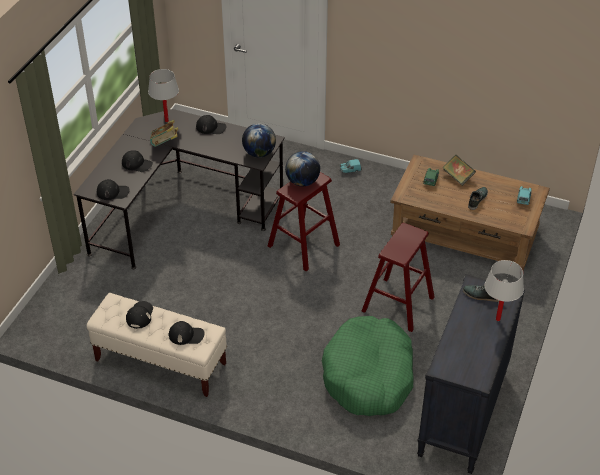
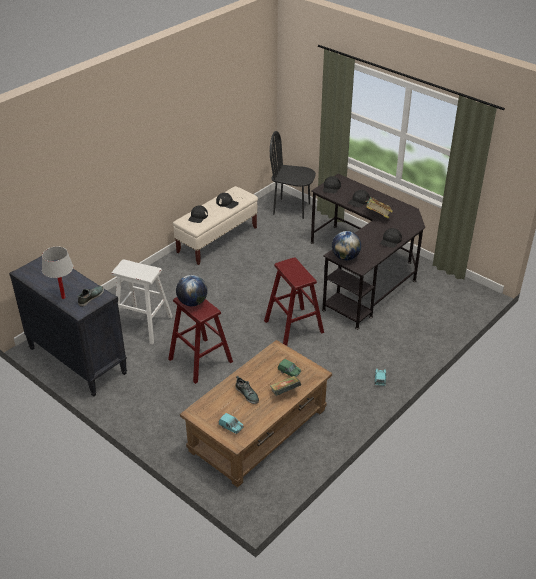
camera: 110 degrees right, 5 degrees down
(56, 306) = (291, 209): none -> black chair
(166, 121) = (409, 221): white table lamp -> none
(302, 182) = (298, 271): globe -> globe (192, 302)
(368, 376) = (143, 325): green dog bed -> white stool

